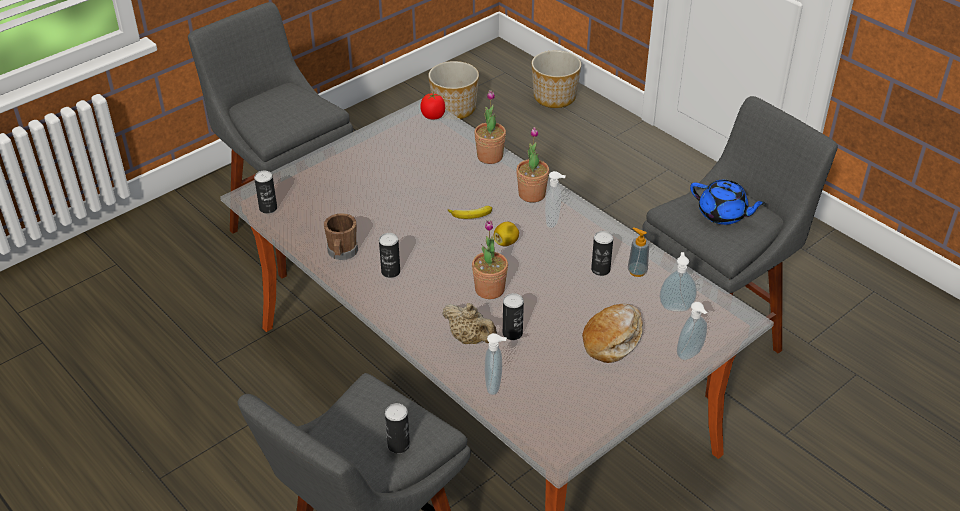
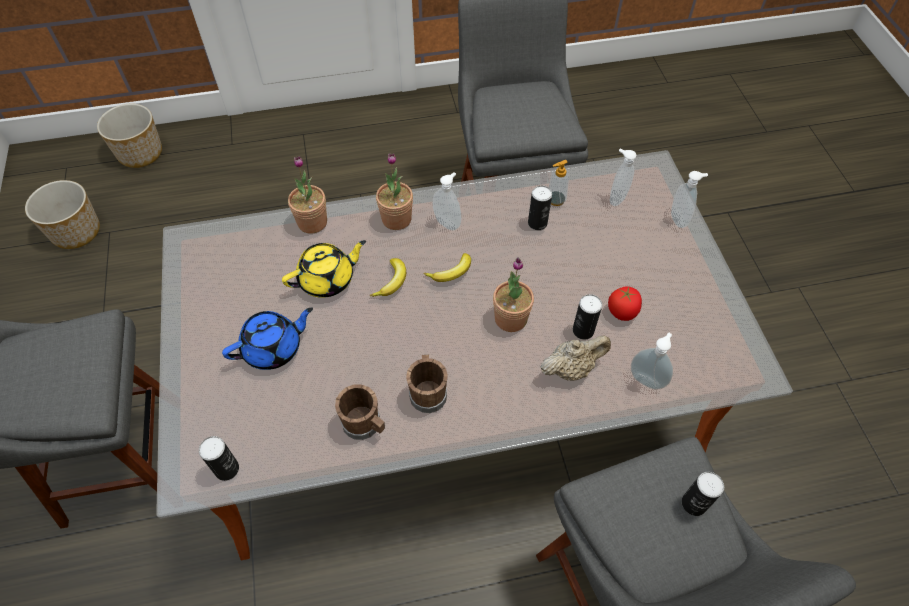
camera: 60 degrees left, 15 degrees up
(390, 272) = (428, 392): can -> brown mug
(433, 116) = (204, 236): tomato -> tomato (622, 312)
(446, 186) = (328, 279): none -> yellow teapot
(506, 242) = (451, 272): lemon -> banana
(613, 339) = (632, 260): bread -> none
(723, 214) = (524, 109): blue teapot -> blue teapot (274, 348)

